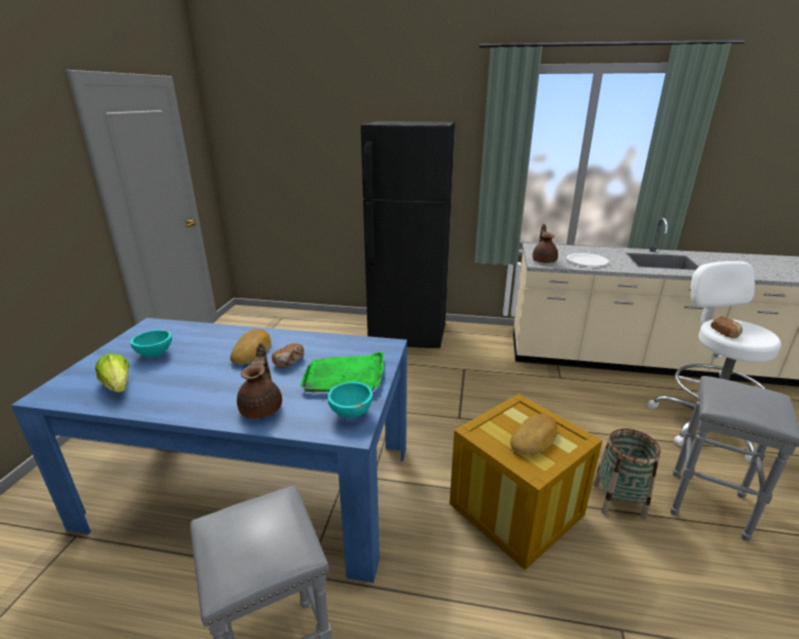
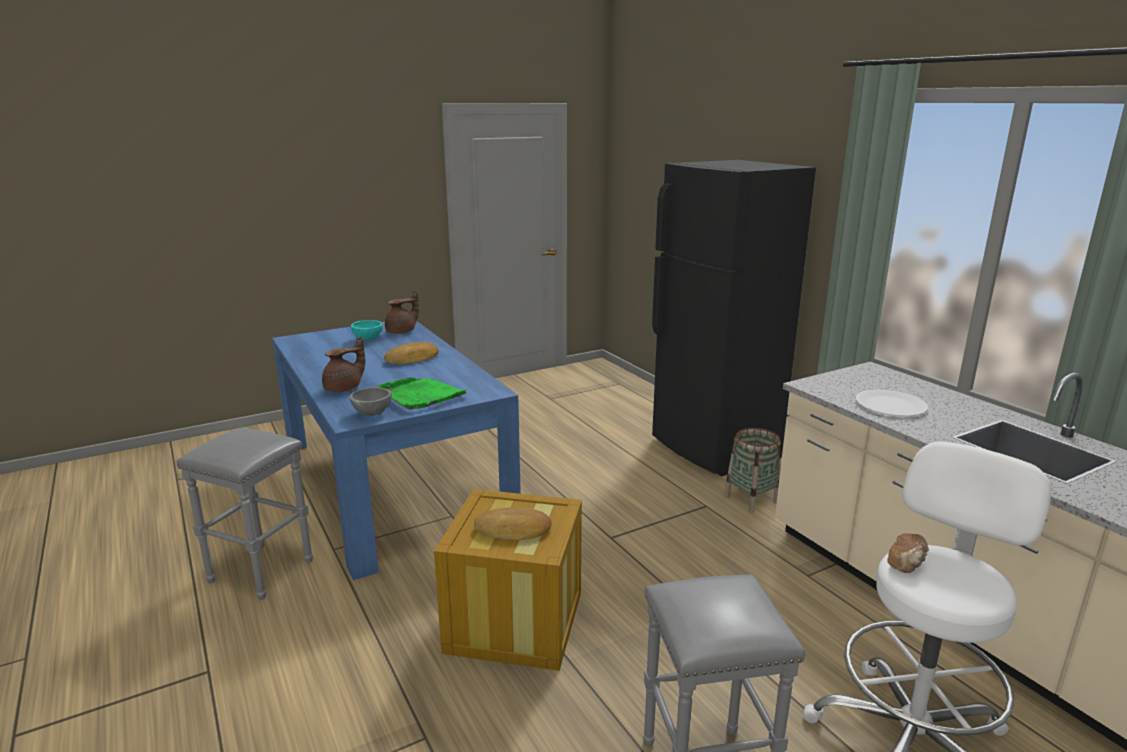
camera: 50 degrees right, 5 degrees down
(118, 386) = (319, 348): lettuce -> none
(289, 362) = (414, 373): bread -> none
(350, 413) = (372, 414): turquoise bowl -> grey bowl
(544, 260) = (828, 385): brown teapot -> brown teapot (402, 332)
(618, 500) = (615, 690): basket -> basket (751, 499)

